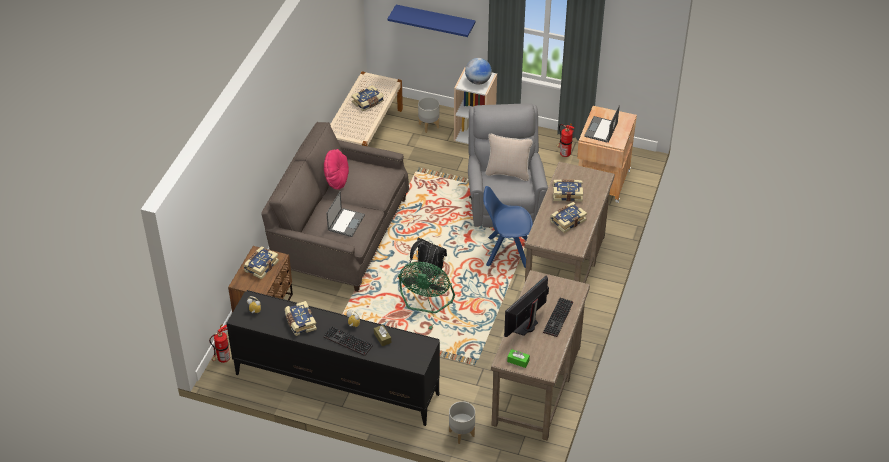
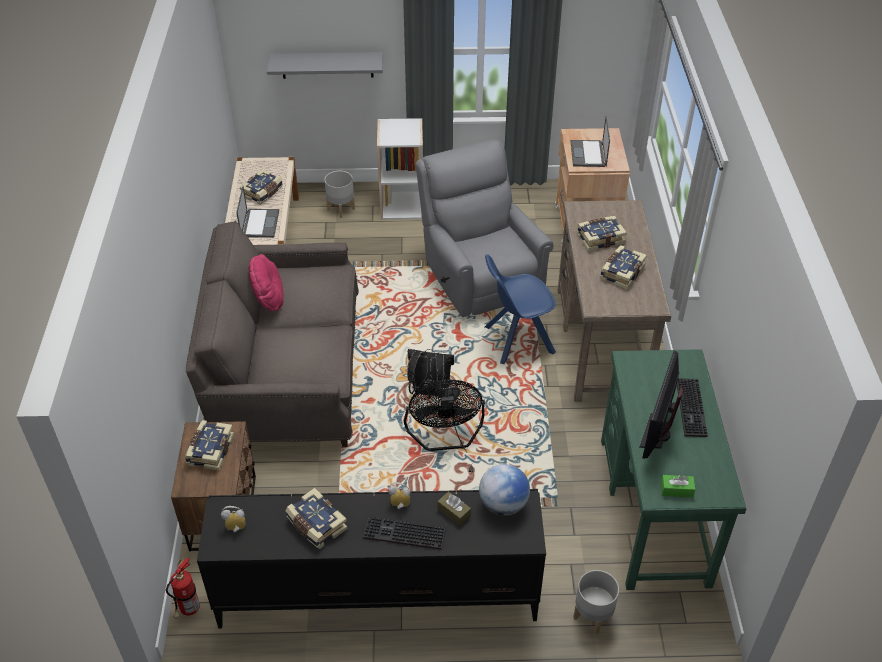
camera: 20 degrees left, 0 degrees up
(346, 222) = (307, 353): laptop -> laptop (259, 223)
(425, 306) = (449, 440): green fan -> black fan
(435, 20) = (327, 65): blue shelf -> grey shelf
(478, 81) = (403, 132): globe -> globe (503, 504)
(508, 173) = (487, 236): beige pillow -> none
(537, 385) = (654, 510): brown desk -> green desk
(564, 154) = (521, 204): fire extinguisher -> none

